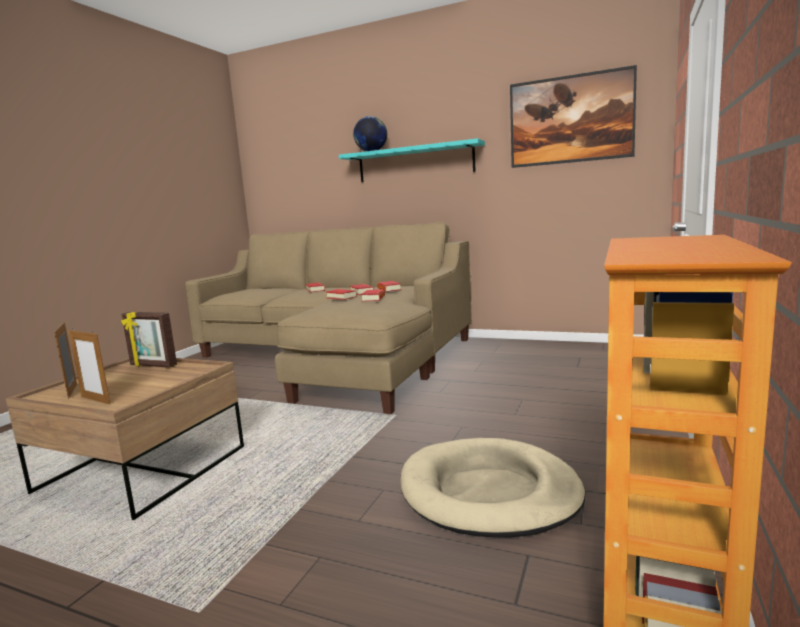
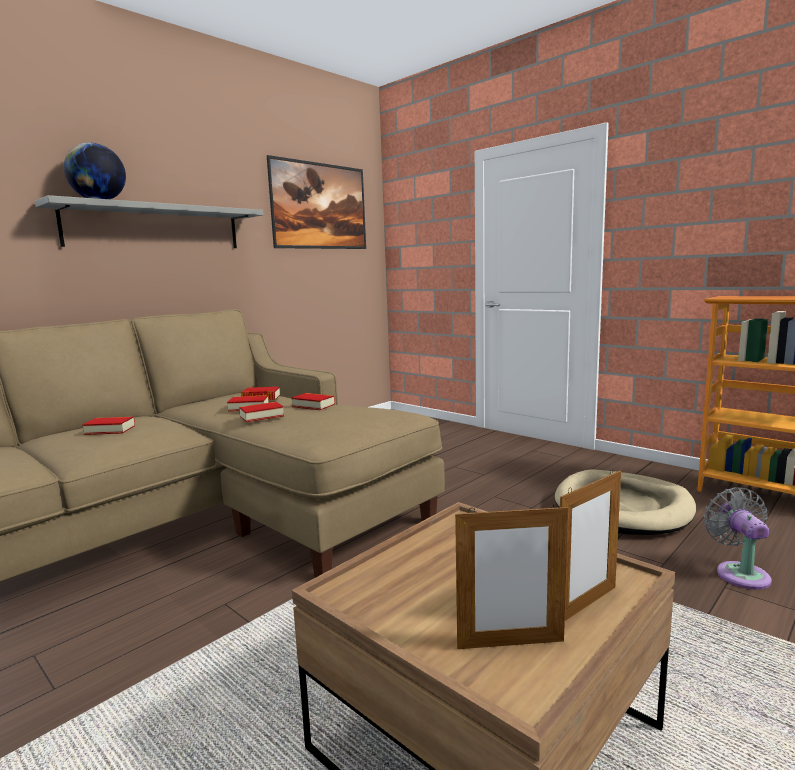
camera: 70 degrees left, 0 degrees up
(152, 366) = (394, 569): picture frame -> none
(353, 569) = (739, 573): none -> grey fan
(415, 163) = (155, 227): turquoise shelf -> grey shelf

